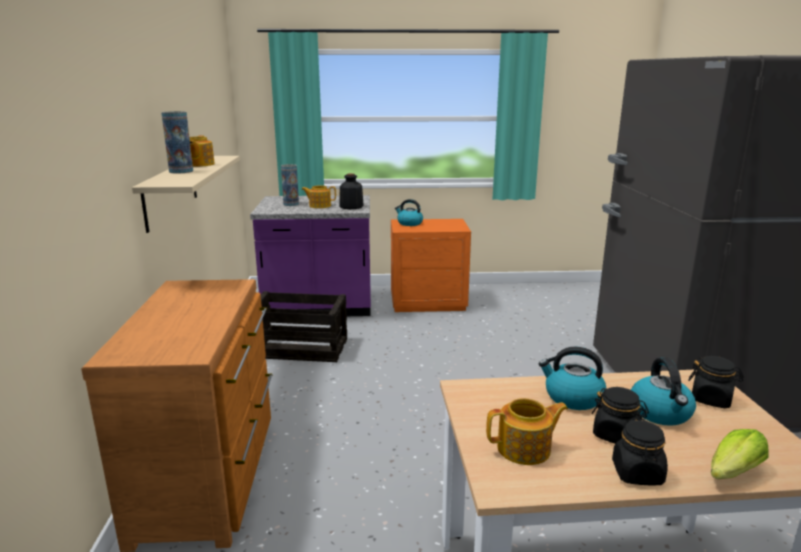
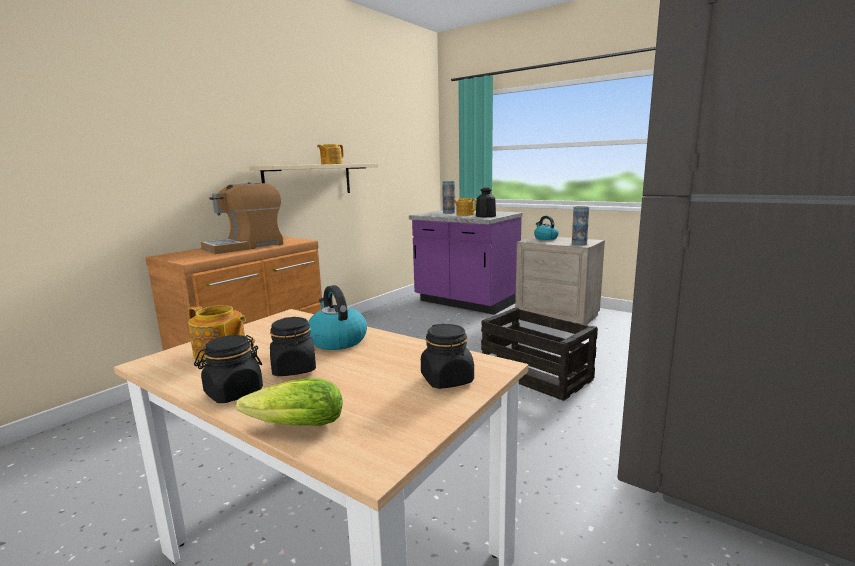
camera: 40 degrees right, 5 degrees down
(181, 171) = (305, 164): vase -> vase (579, 244)
(189, 311) = (245, 246): none -> coffee machine
(299, 348) = (412, 321): crate -> crate (535, 374)
(428, 302) = (557, 315): orange nightstand -> beige nightstand
(661, 413) = (371, 371): kettle -> none

